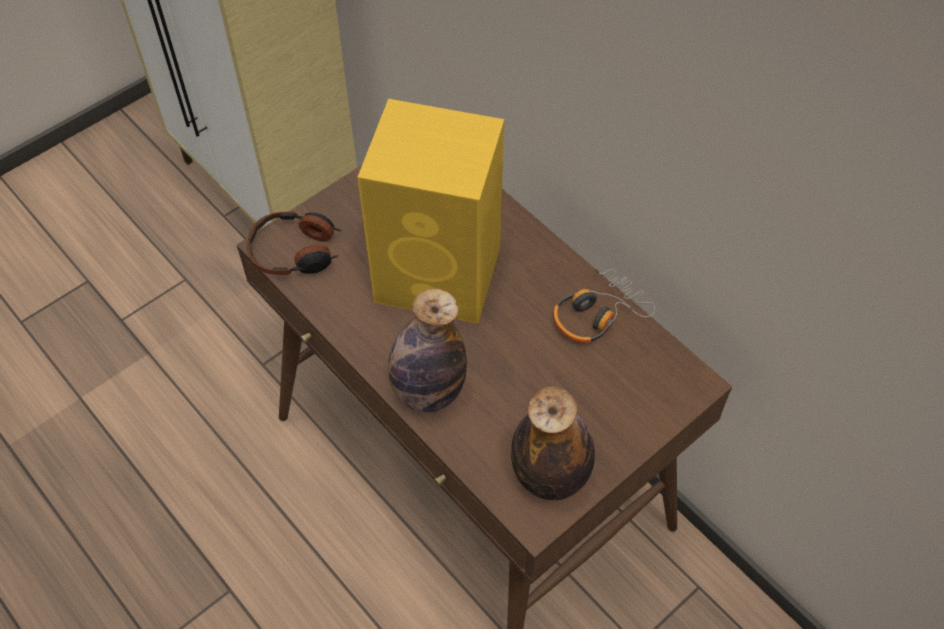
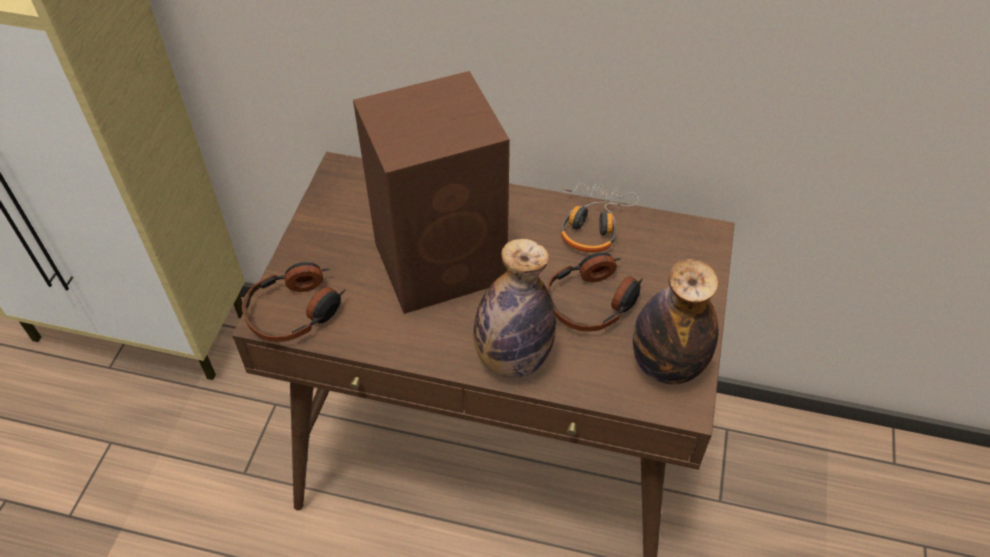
camera: 35 degrees left, 5 degrees down
(441, 275) = (443, 261): yellow speaker -> brown speaker
(536, 382) = (593, 301): none -> headphones

